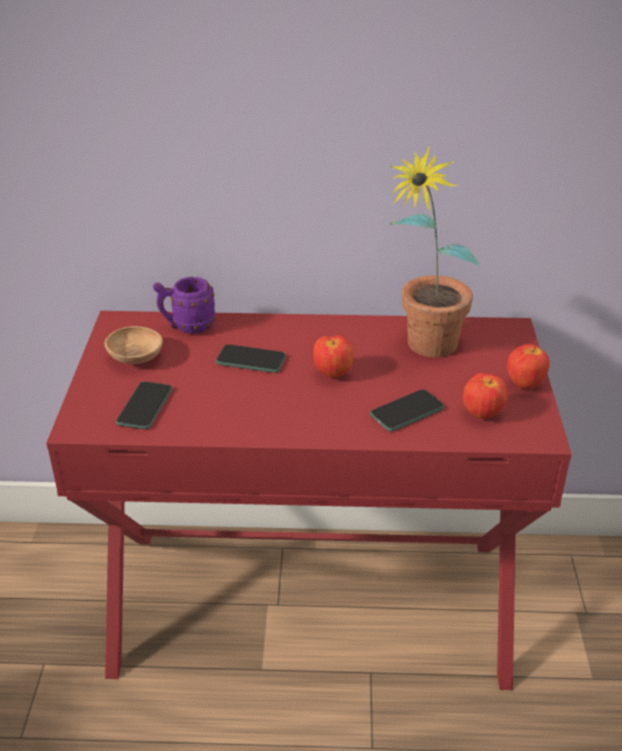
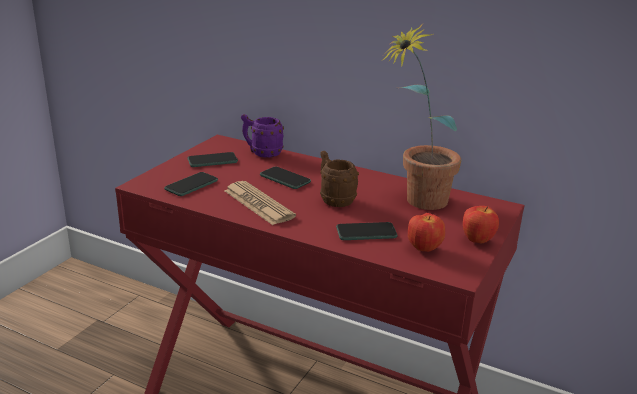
camera: 25 degrees right, 10 degrees down
(135, 358) = (212, 161): brown bowl -> phone
(253, 409) = (258, 204): none -> newspaper
(333, 374) = (334, 199): apple -> brown mug

